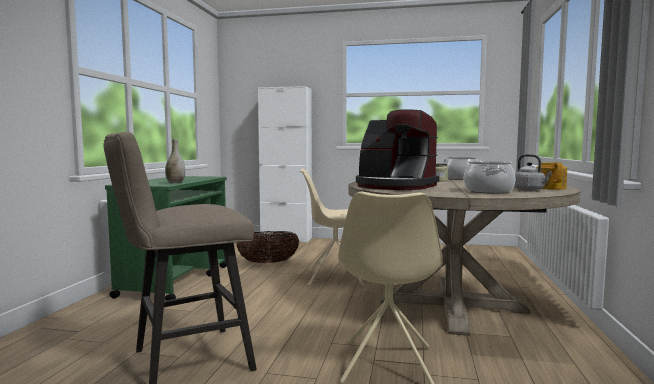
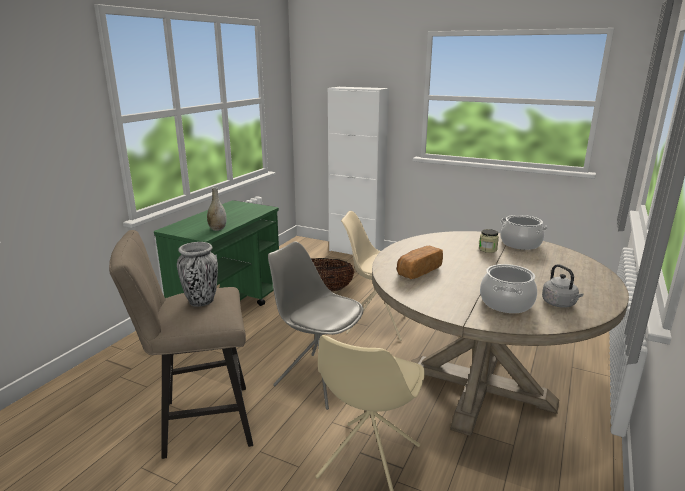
camera: 15 degrees right, 15 degrees up
(196, 205) = (201, 301): none -> vase
(298, 317) = (318, 379): none -> grey chair
(395, 186) = (418, 271): coffee machine -> bread
(550, 188) = (593, 297): teapot -> none

